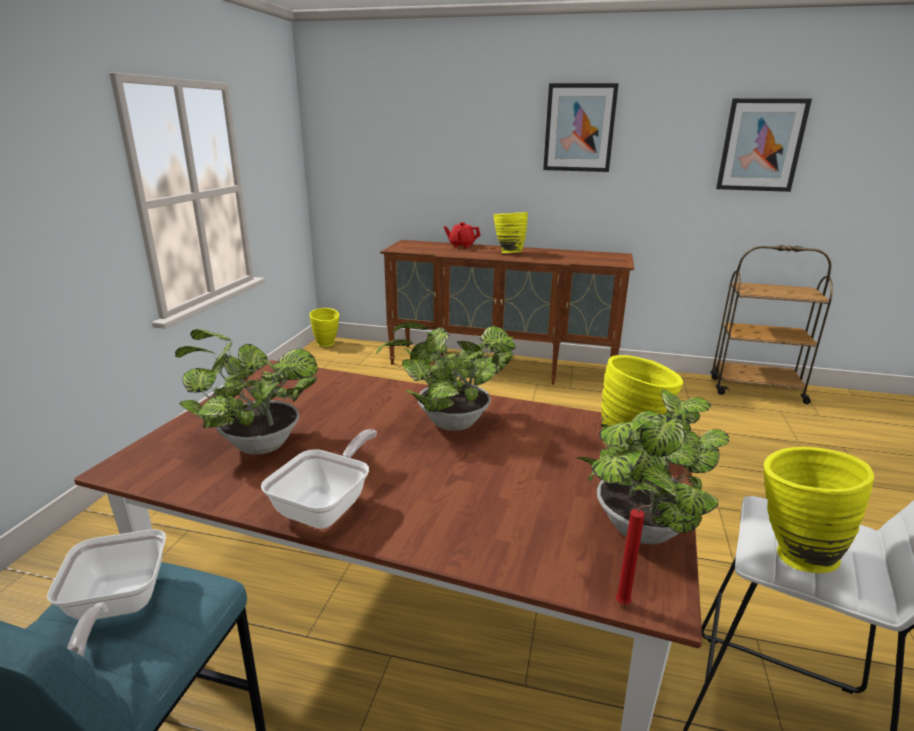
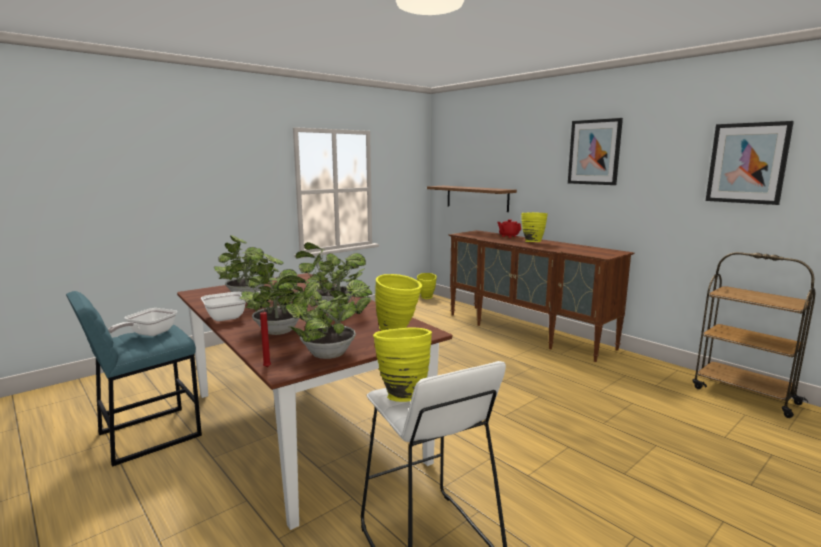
camera: 35 degrees right, 10 degrees down
(396, 193) = (476, 198): none -> brown shelf
(470, 507) = (277, 330): none -> potted plant

